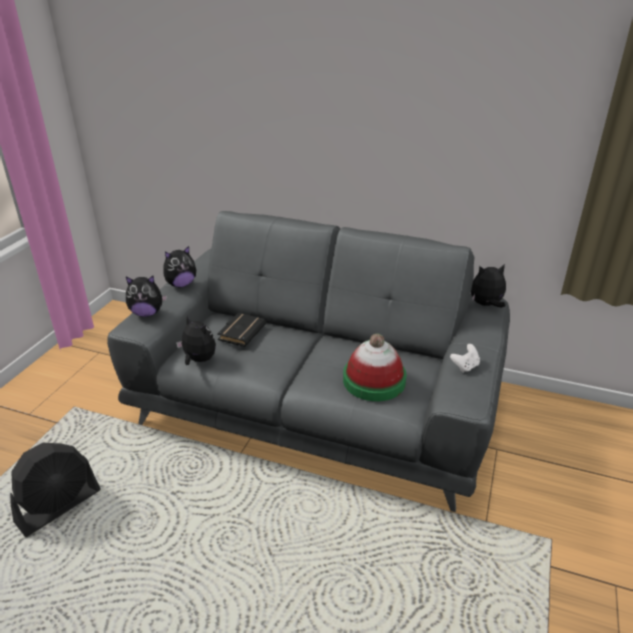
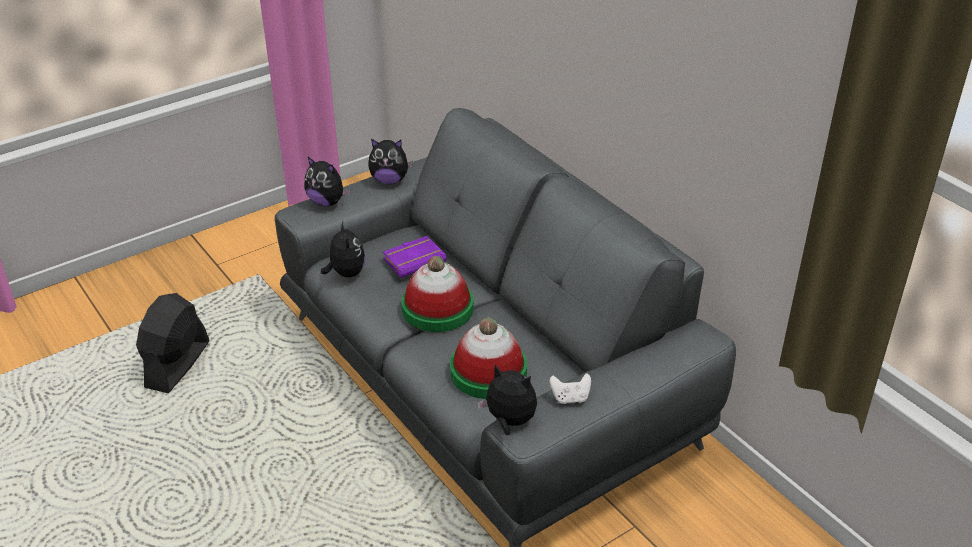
camera: 35 degrees right, 5 degrees up
(59, 506) = (177, 365): black fan -> black fan turned 120 degrees clockwise
(241, 332) = (415, 259): black book -> purple book
(293, 356) = (437, 308): none -> hat
(486, 305) = (693, 341): plush toy -> plush toy (509, 421)

